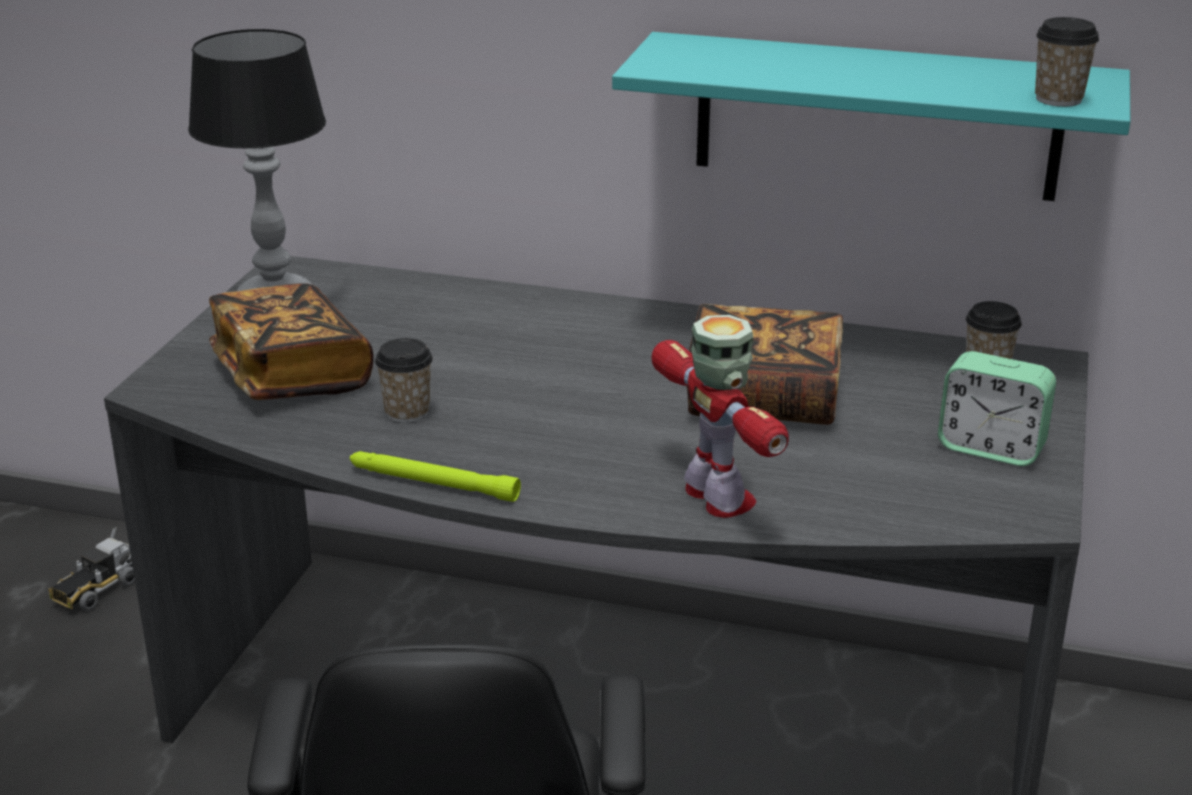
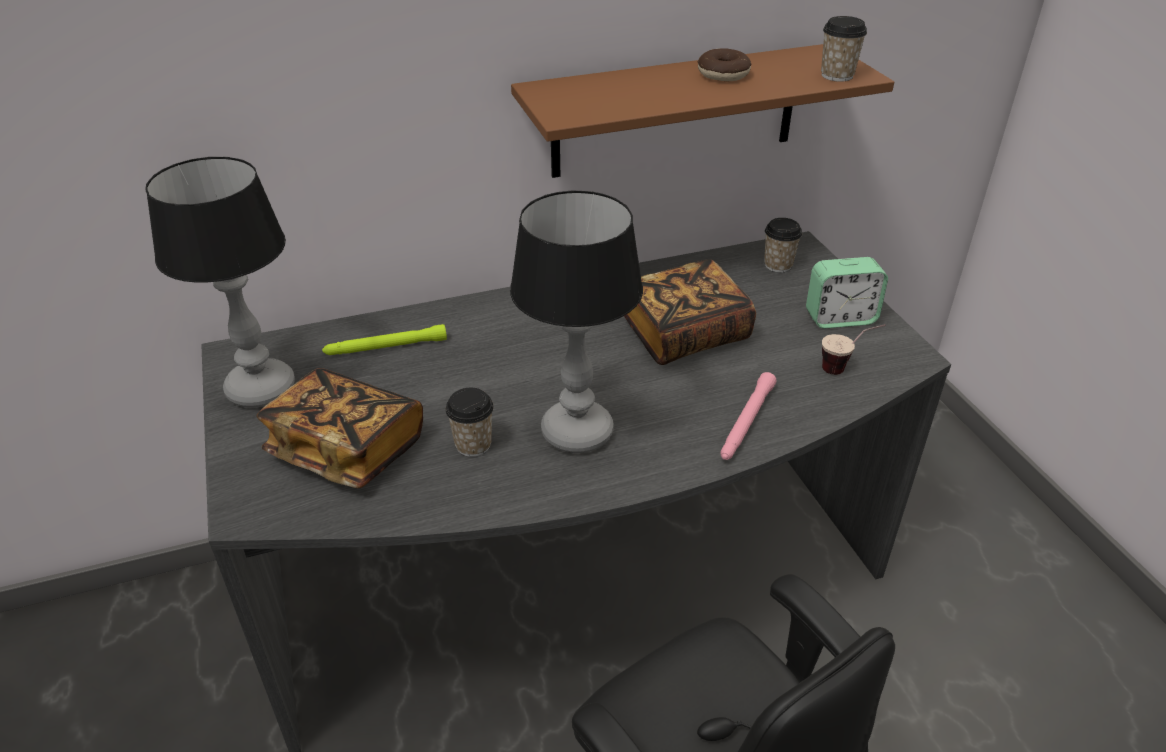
camera: 35 degrees left, 10 degrees up
(101, 587) = (123, 655): toy truck -> none
(432, 483) = (560, 498): green flashlight -> green flashlight (385, 347)
(522, 438) = (576, 431): none -> table lamp
(718, 498) = (746, 423): toy robot -> pink flashlight
(876, 116) = (675, 111): turquoise shelf -> brown shelf
(911, 69) = (723, 74): none -> donut
(921, 496) = (845, 368): none -> cup

